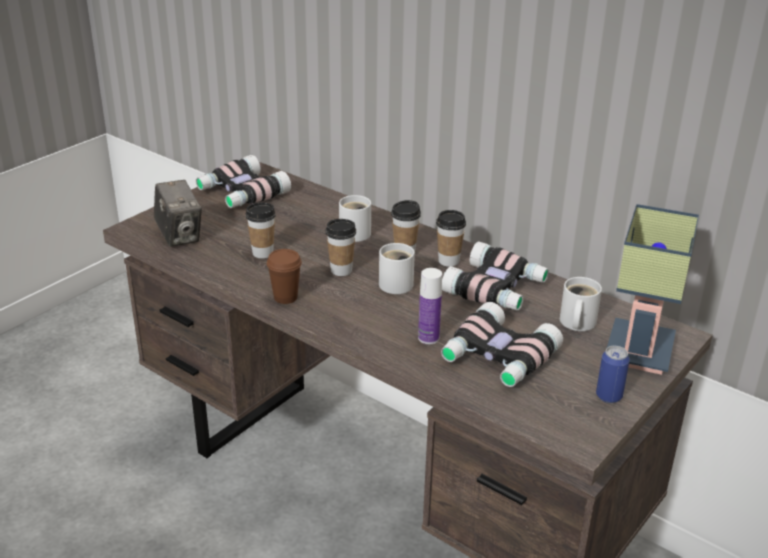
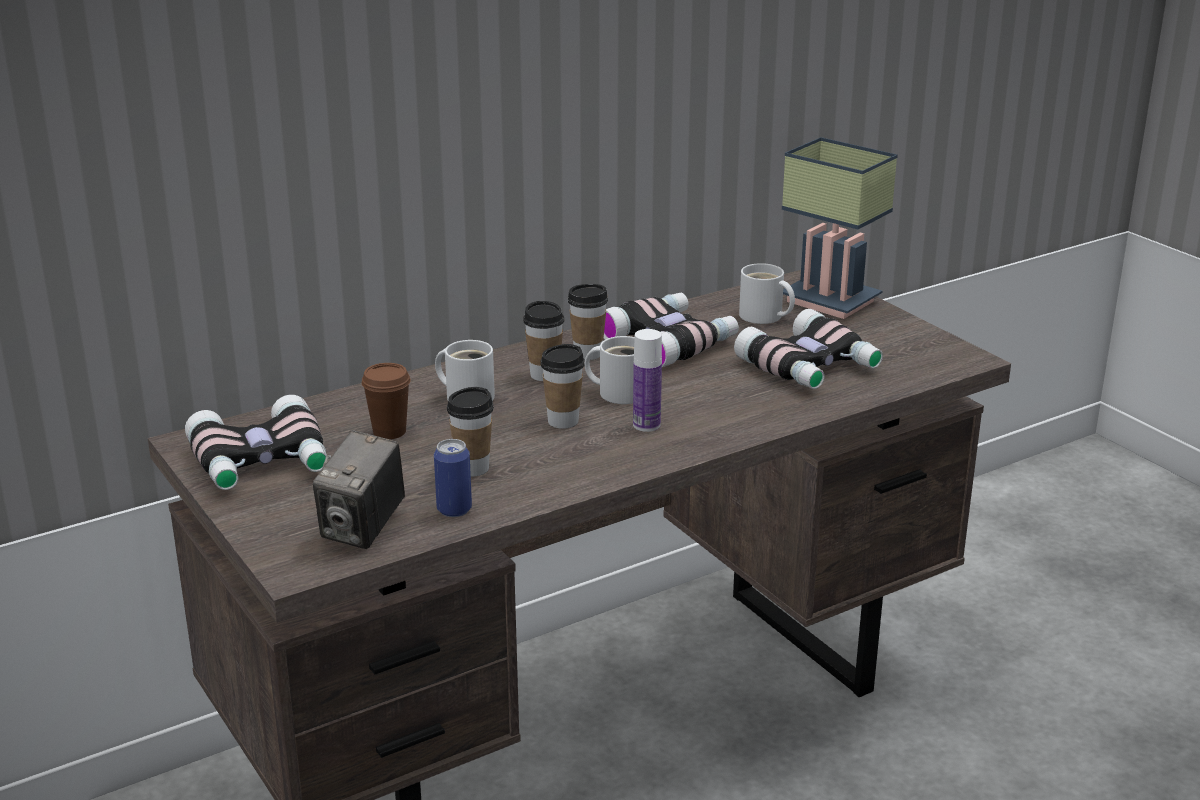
camera: 70 degrees left, 5 degrees down
(180, 236) = (363, 529): camera -> camera turned 120 degrees clockwise
(285, 297) = (607, 467): brown cup -> brown cup (389, 431)
(428, 338) = (753, 395): bottle -> bottle (646, 425)
(608, 396) = (900, 331): can -> can (454, 510)

